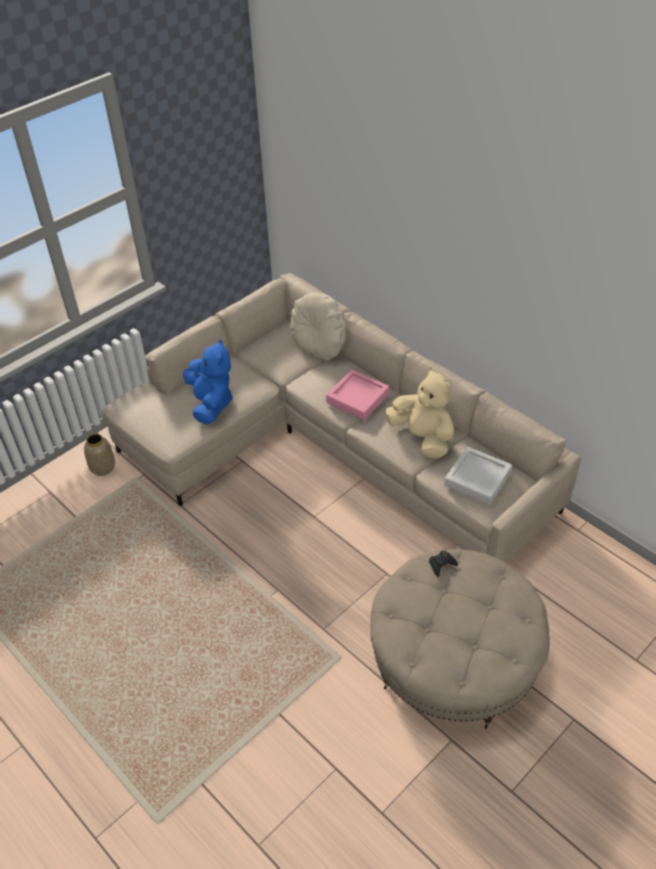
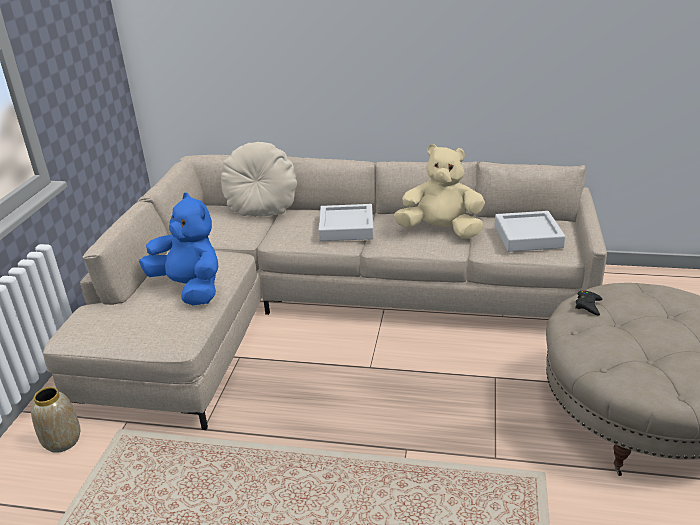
camera: 35 degrees left, 15 degrees down
(357, 398) = (346, 227): pink tray -> grey tray

